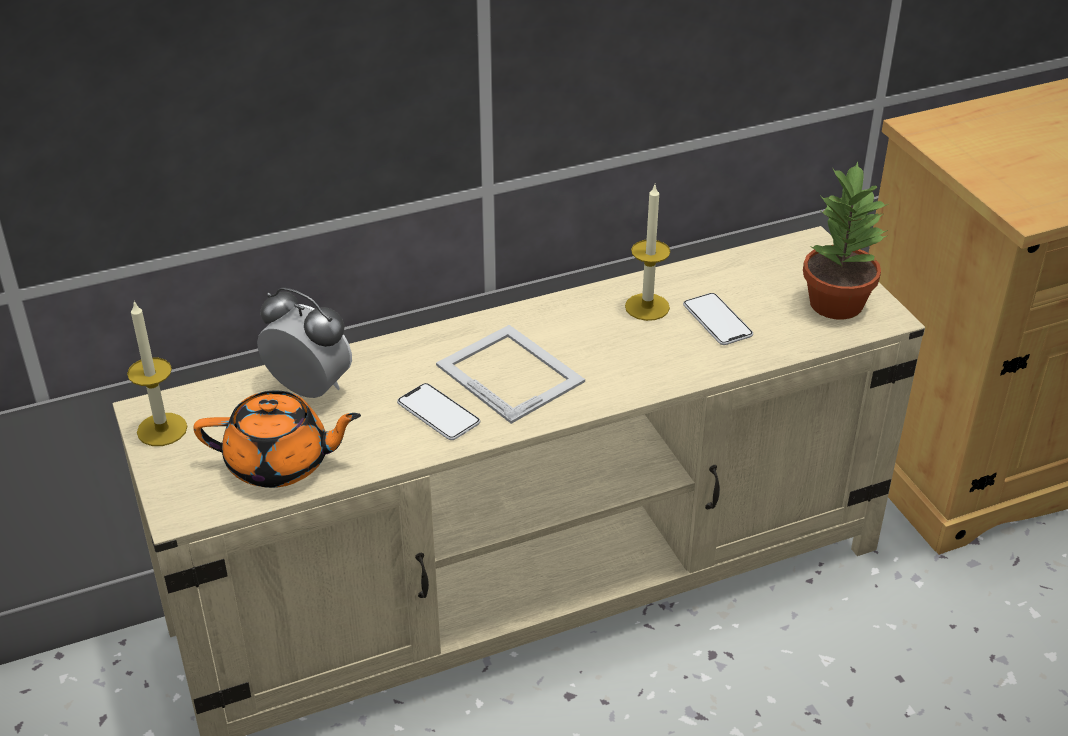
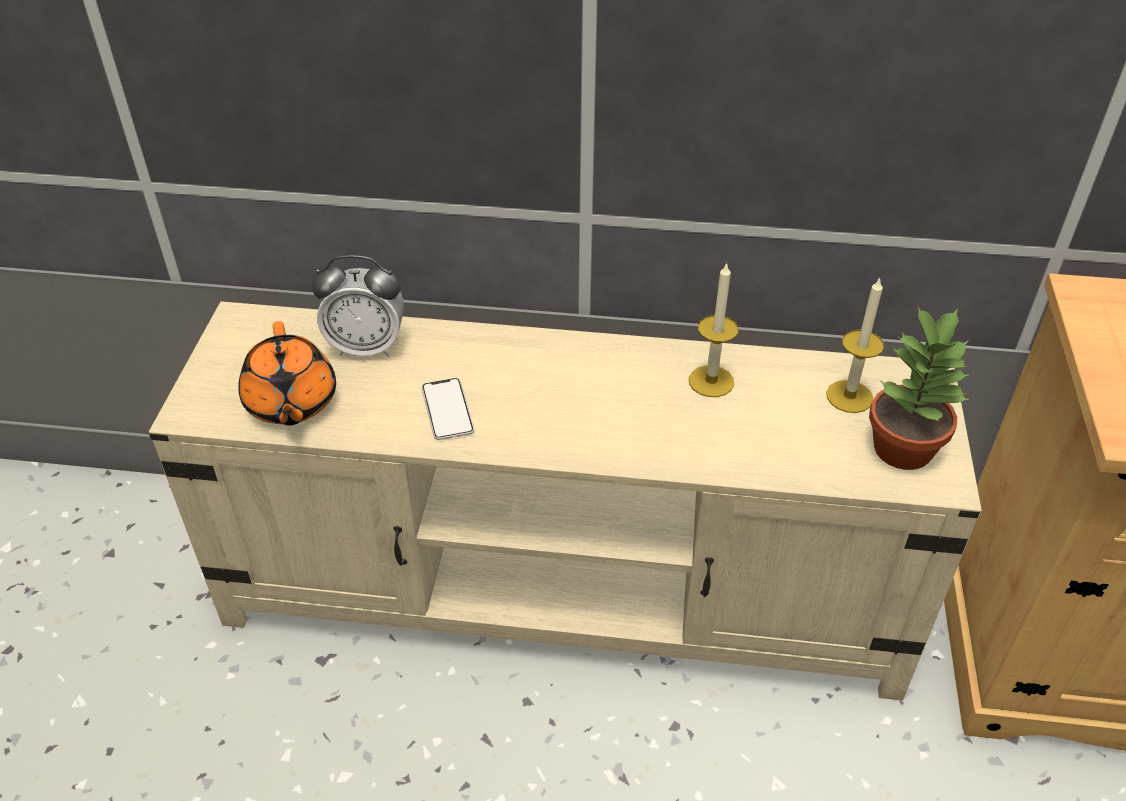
camera: 30 degrees right, 5 degrees up
(162, 429) = (233, 338): candle -> candle (849, 396)
(280, 463) = (291, 403): orange teapot -> orange teapot turned 45 degrees clockwise
(309, 389) = (366, 347): alarm clock -> alarm clock turned 120 degrees clockwise
(510, 372) = (537, 396): picture frame -> none
(717, 320) = (767, 420): phone -> none

